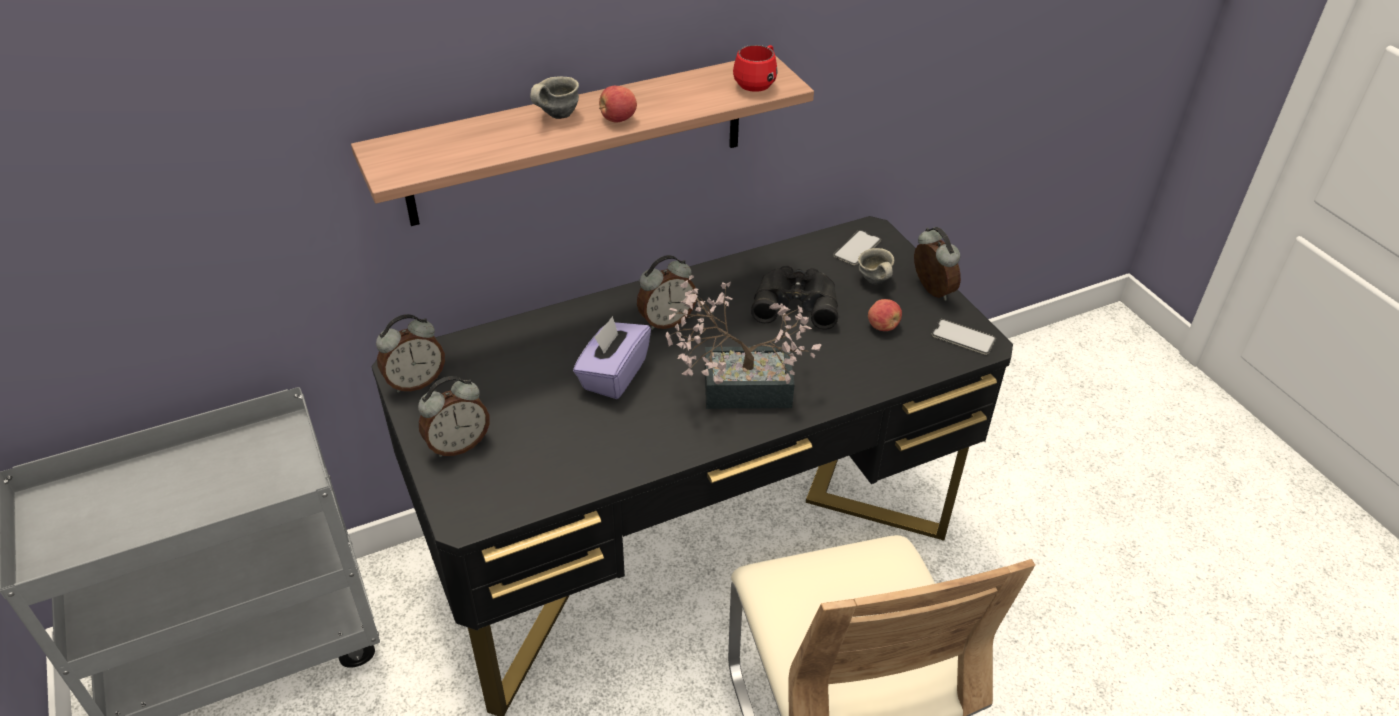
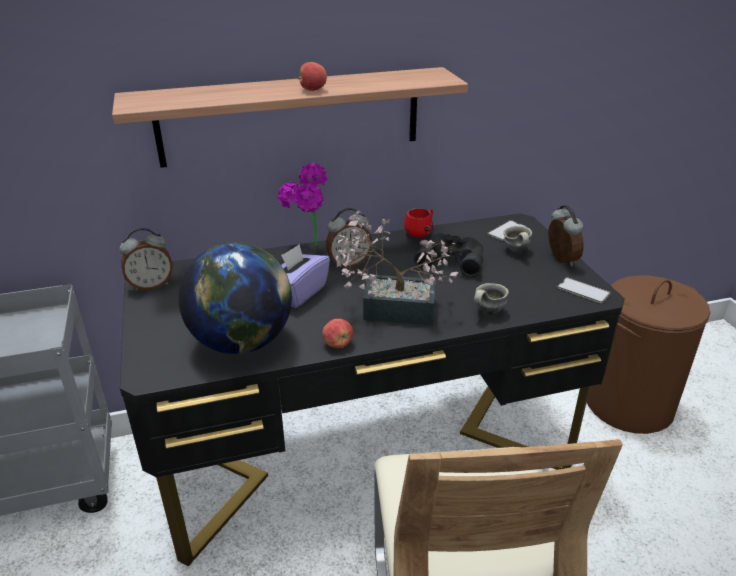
camera: 10 degrees right, 10 degrees down
(458, 445) = (164, 326): alarm clock -> none
(555, 116) = (267, 86): grey mug -> grey mug (486, 312)
(565, 459) = (242, 343): none -> globe
(605, 302) = (308, 249): none -> potted plant
(758, 83) = (426, 78): red mug -> red mug (421, 232)
(883, 326) = (518, 279): apple -> apple (338, 344)
(1009, 438) = (628, 404): none -> brown laundry basket

